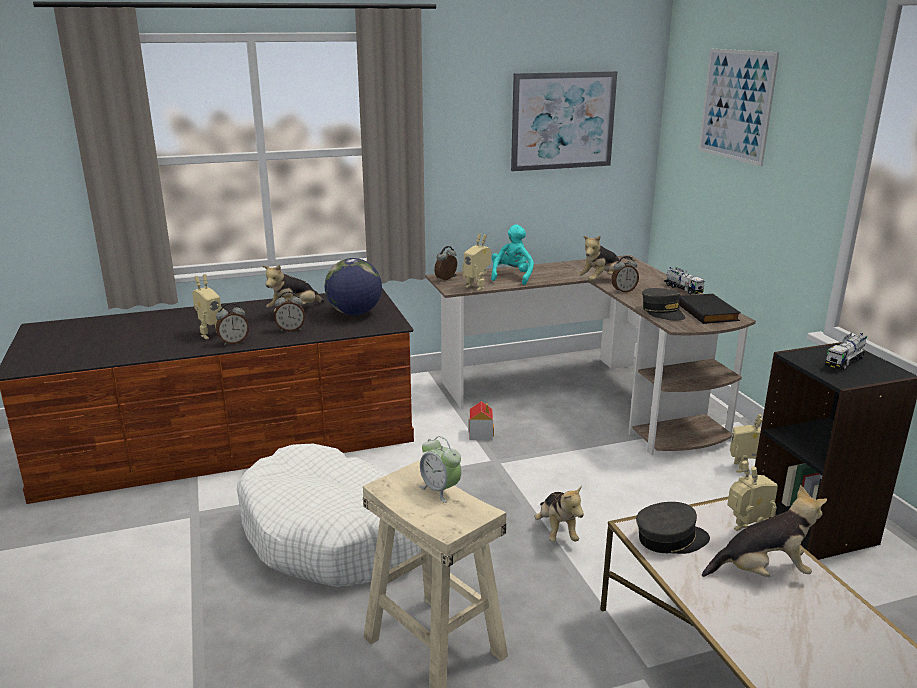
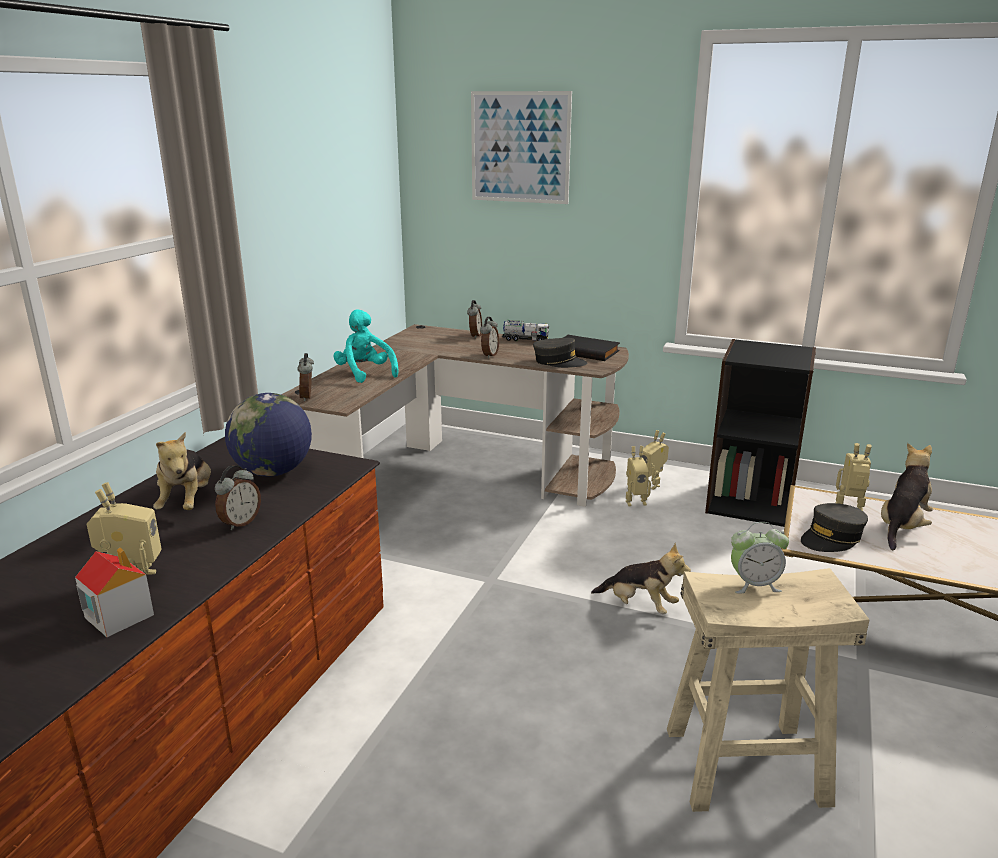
camera: 50 degrees left, 0 degrees up
(233, 342) = (200, 573): alarm clock -> alarm clock (474, 336)
(337, 534) = (489, 745): white dog bed -> none
(477, 287) = (357, 394): toy robot -> toy robot (635, 501)
(480, 434) = (431, 563): toy house -> toy house (118, 616)
(563, 121) = (335, 181): picture -> none
(601, 281) = (450, 352): plush toy -> none
(670, 539) = (832, 538): grey cap -> grey cap turned 150 degrees counterclockwise
(844, 362) = (767, 352): toy truck -> none

